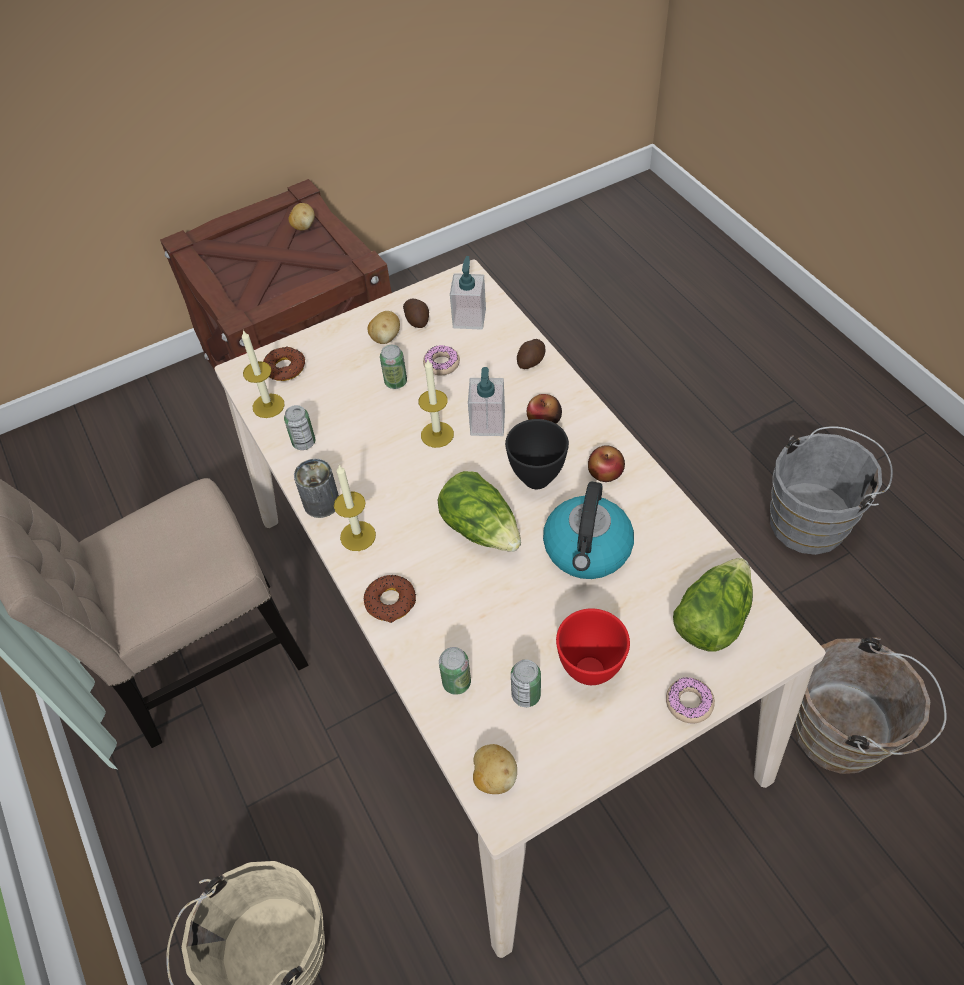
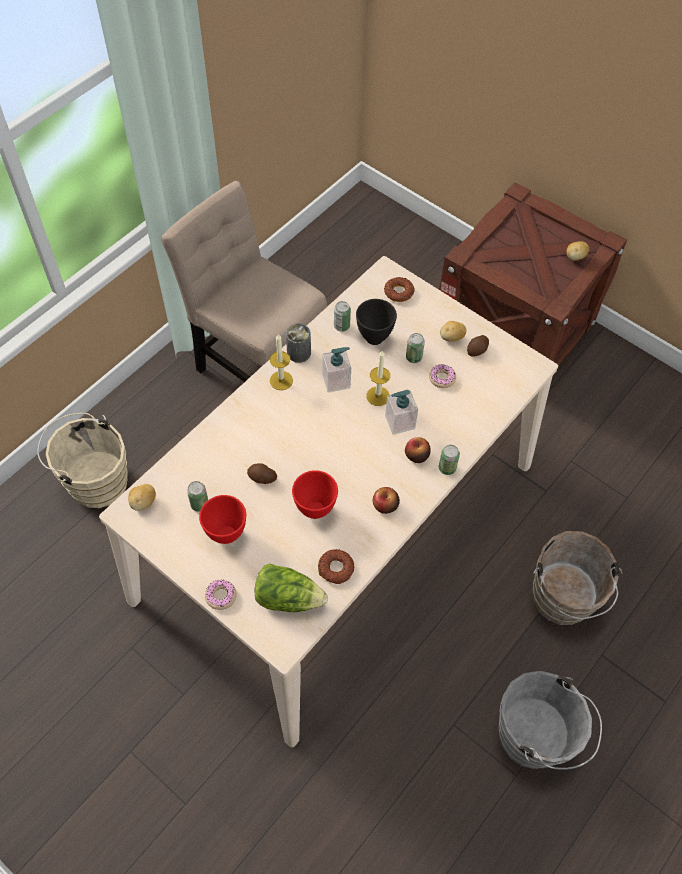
camera: 65 degrees right, 5 degrees up
(268, 405) = (363, 296): candle -> none
(390, 601) = (240, 414): donut -> donut (336, 568)
(456, 682) = (197, 465): can -> can (447, 468)
(469, 318) = (494, 381): soap dispenser -> soap dispenser (336, 381)
(481, 528) = (311, 445): lettuce -> none
(532, 361) = (469, 432): potato -> potato (262, 478)
(535, 477) = (364, 464): black bowl -> black bowl (375, 337)
(587, 550) = (316, 510): kettle -> red bowl
(846, 735) = (345, 795): brown bucket -> brown bucket (562, 602)

